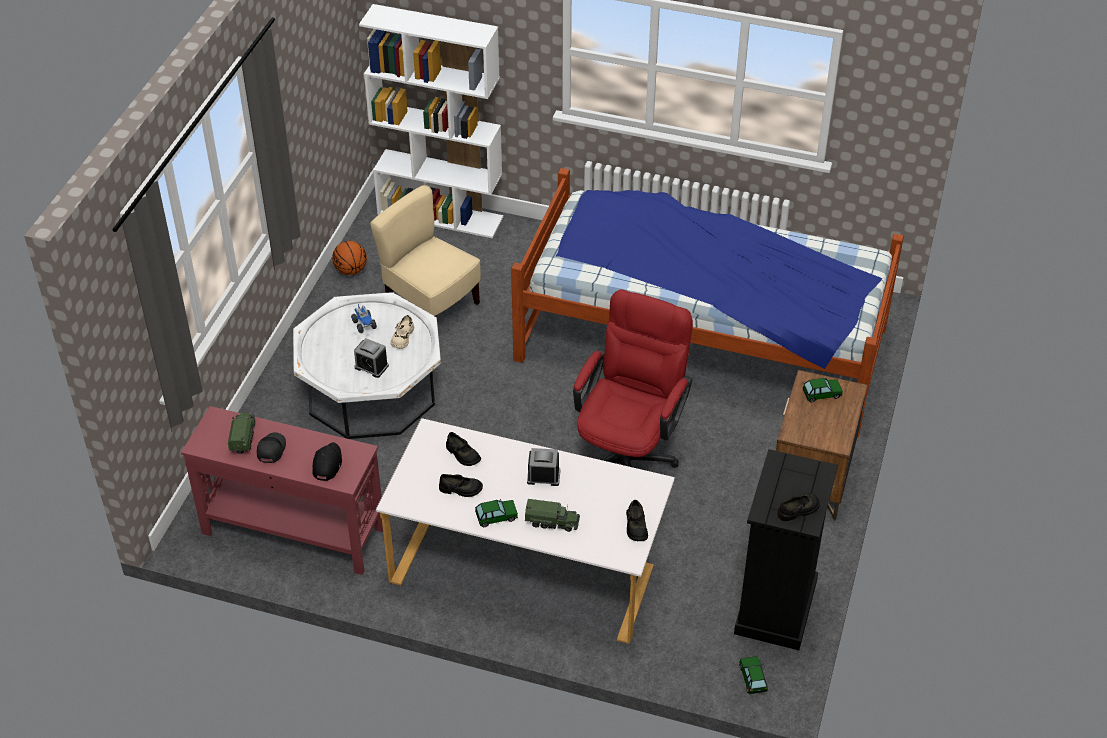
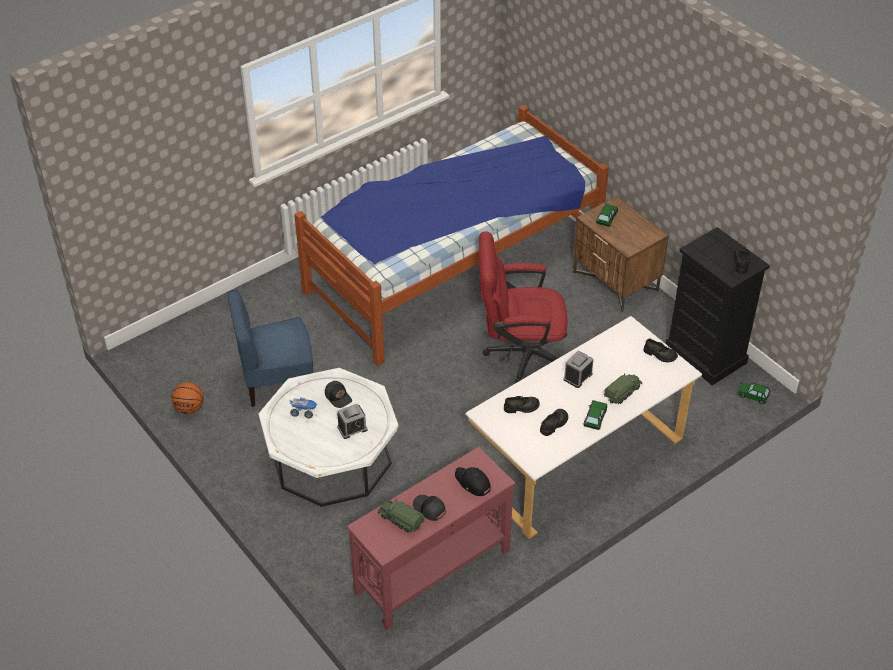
camera: 55 degrees left, 0 degrees up
(402, 337) = (338, 397): beige shoe -> black cap
(431, 306) = (277, 382): beige chair -> blue chair
(441, 215) = (185, 329): white bookcase -> none
(628, 453) = (519, 354): red office chair -> red office chair turned 60 degrees counterclockwise

